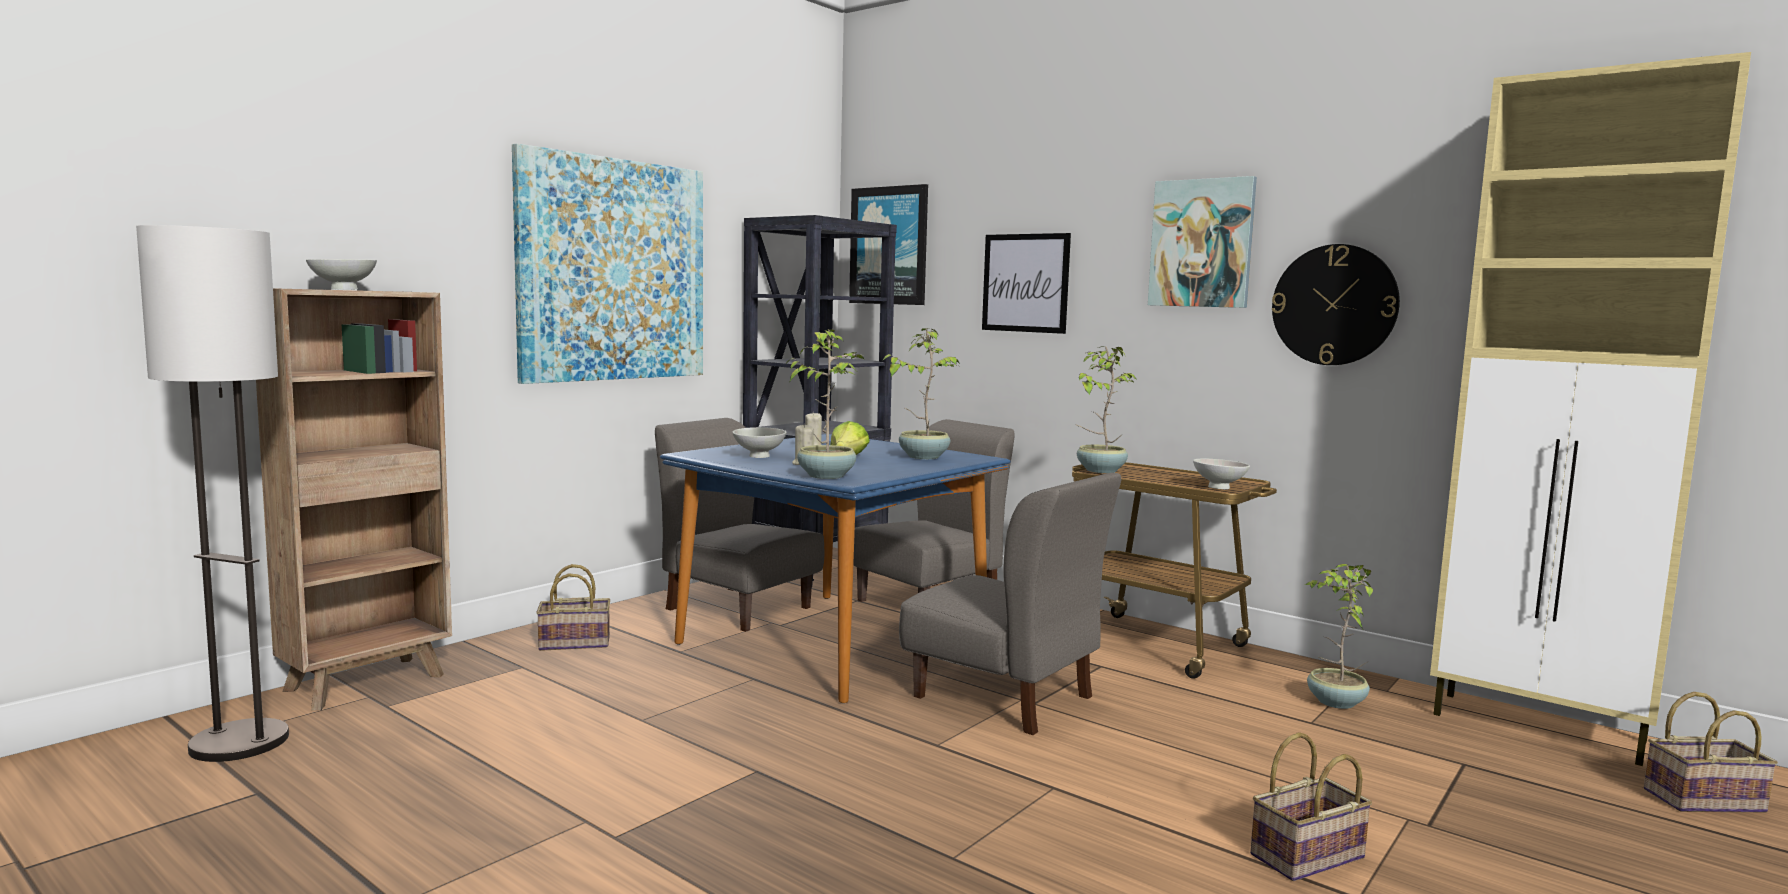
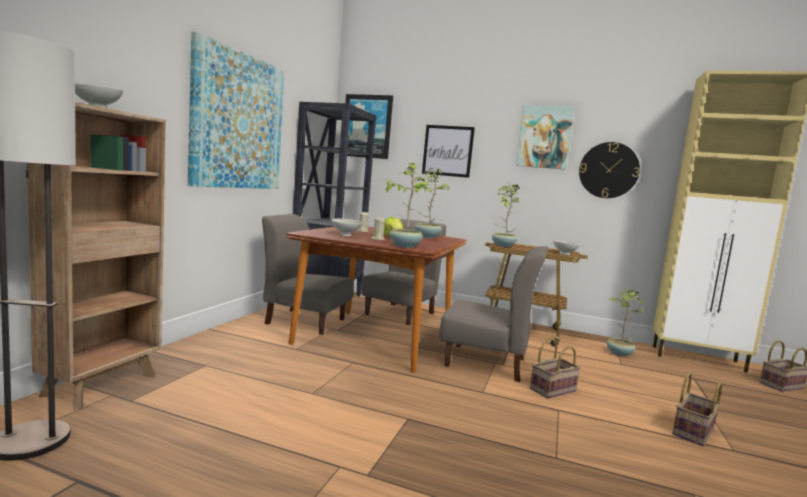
camera: 20 degrees left, 0 degrees up
(576, 642) = (228, 347): basket -> basket (552, 389)
(834, 643) = (376, 338): blue dining table -> brown dining table

